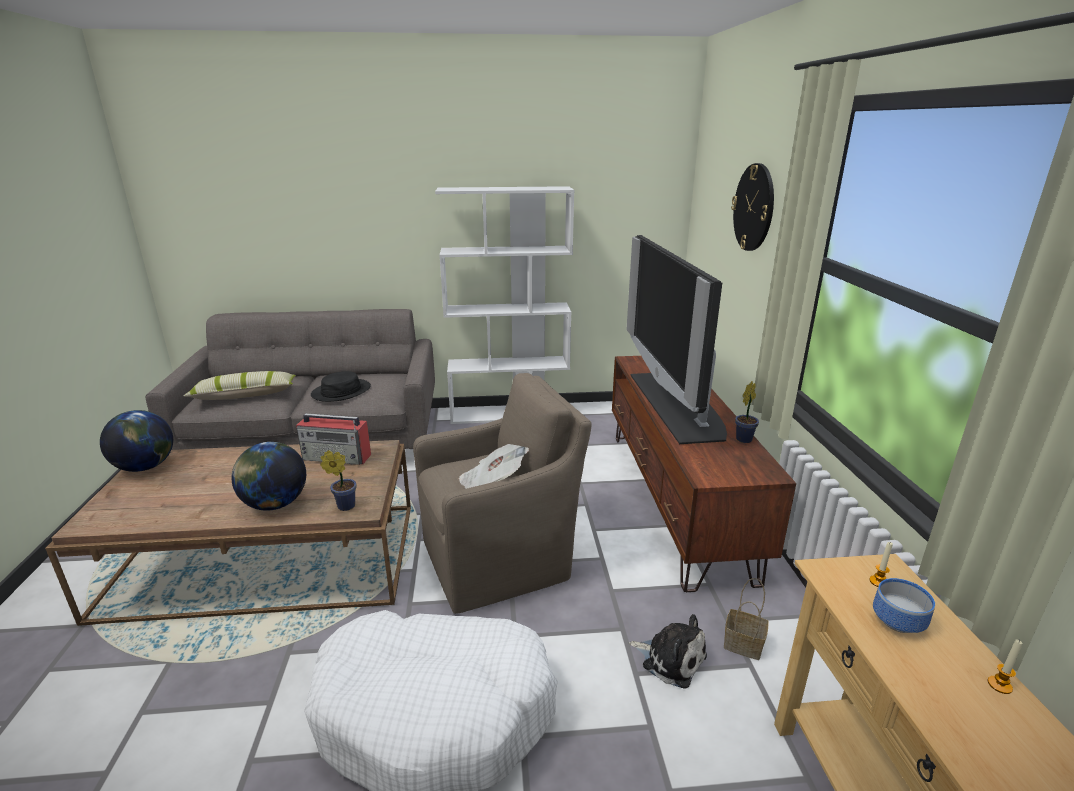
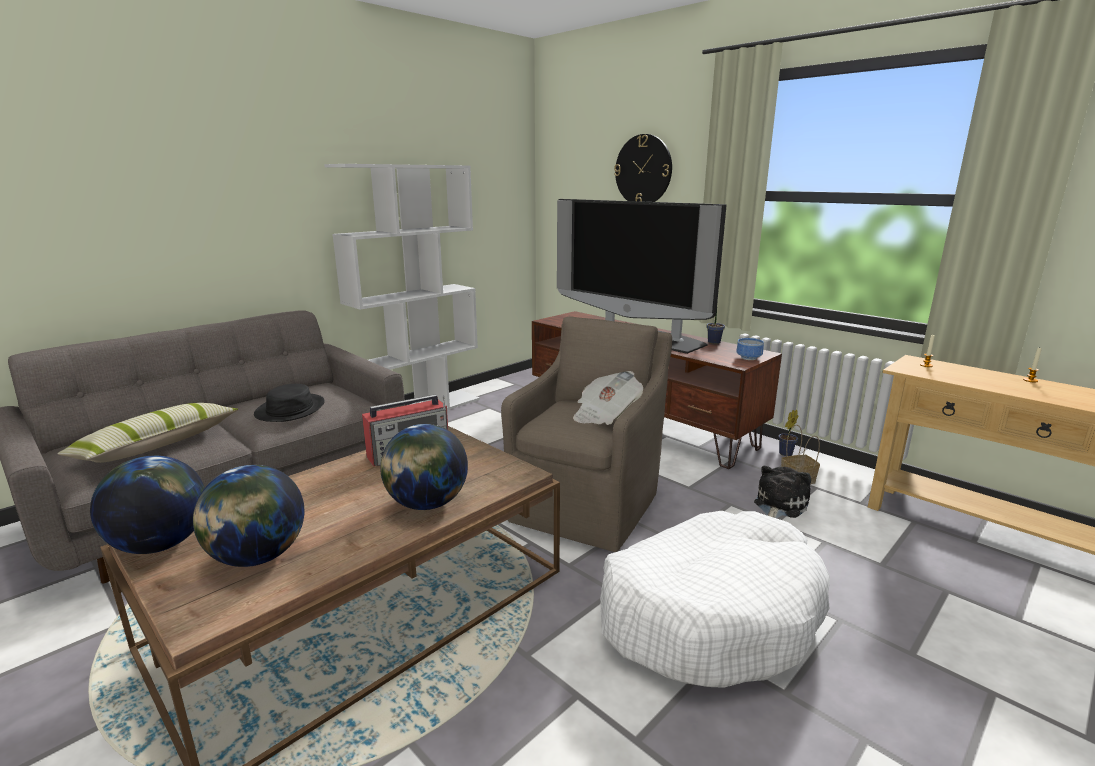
camera: 40 degrees left, 5 degrees down
(158, 497) = (258, 557): none -> globe
(344, 506) = (500, 478): potted plant -> potted plant (784, 454)
(670, 659) = (778, 505): plush toy -> plush toy turned 45 degrees counterclockwise
(899, 623) = (965, 375): bowl -> bowl (749, 358)

